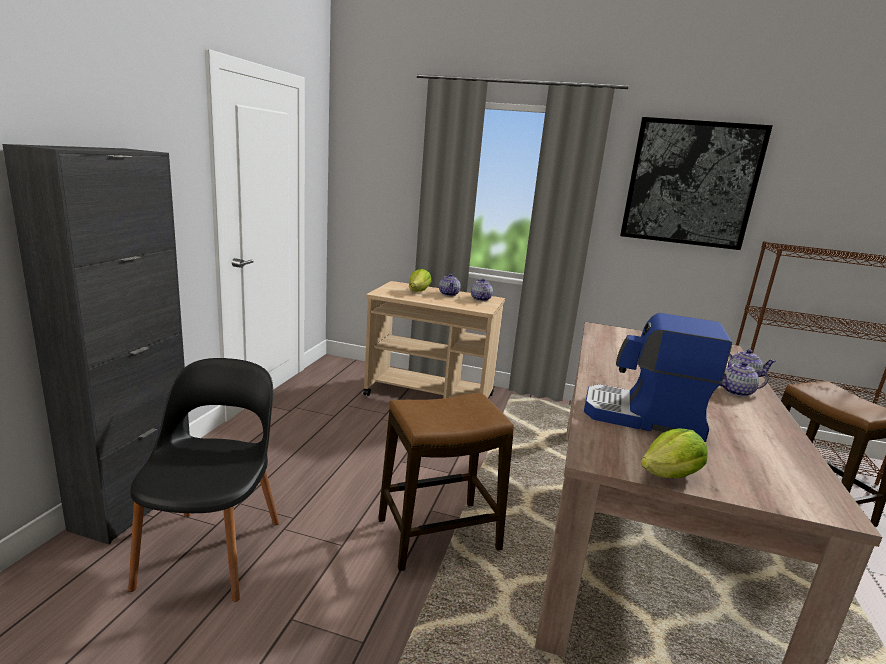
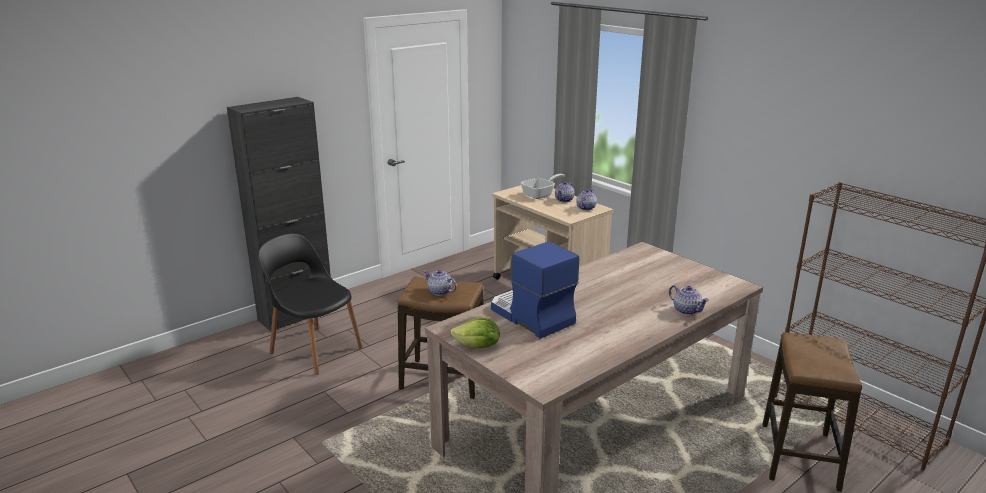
camera: 35 degrees right, 5 degrees up
(212, 550) = (314, 349): black chair -> black chair turned 90 degrees counterclockwise
(418, 291) = (541, 194): lettuce -> frying pan
(691, 183) = (775, 114): picture -> none
(737, 392) = (651, 318): teapot -> teapot (440, 292)

